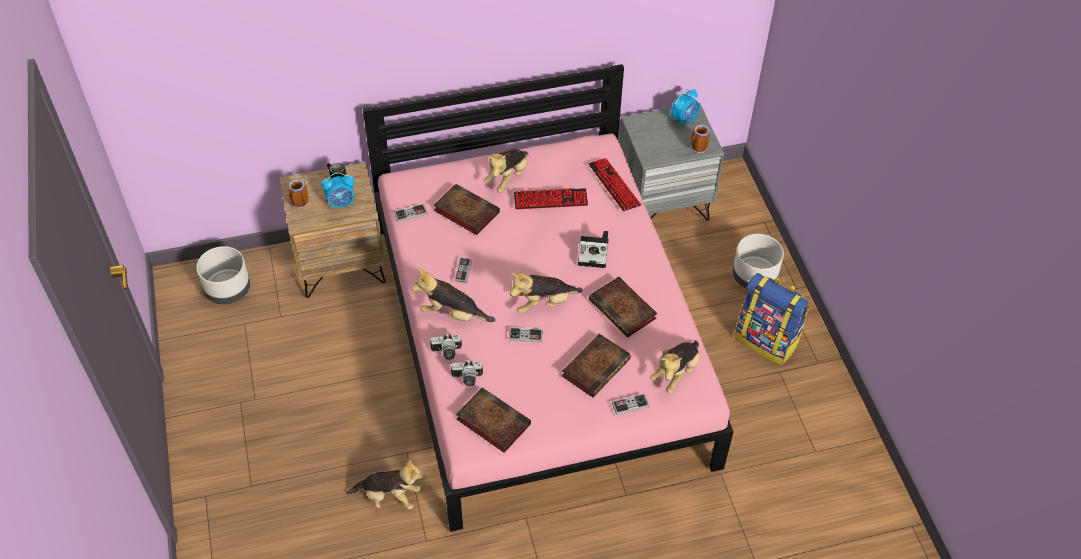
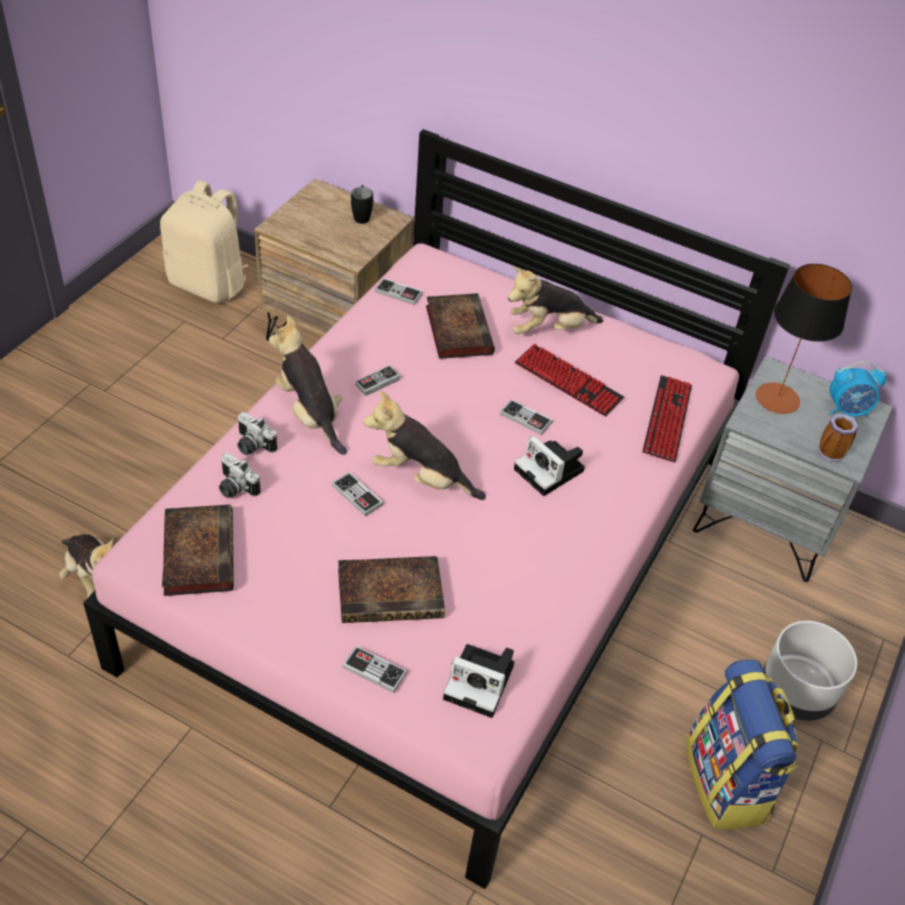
camera: 40 degrees right, 5 degrees down
(228, 290) = (209, 284): grey planter -> beige backpack
(300, 204) = (300, 211): mug -> none
(341, 203) = (340, 235): alarm clock -> none
(554, 235) = (526, 418): none -> game controller
(624, 310) = (507, 558): book -> none
(650, 136) = (777, 398): none -> table lamp
(676, 372) = (482, 682): plush toy -> camera

